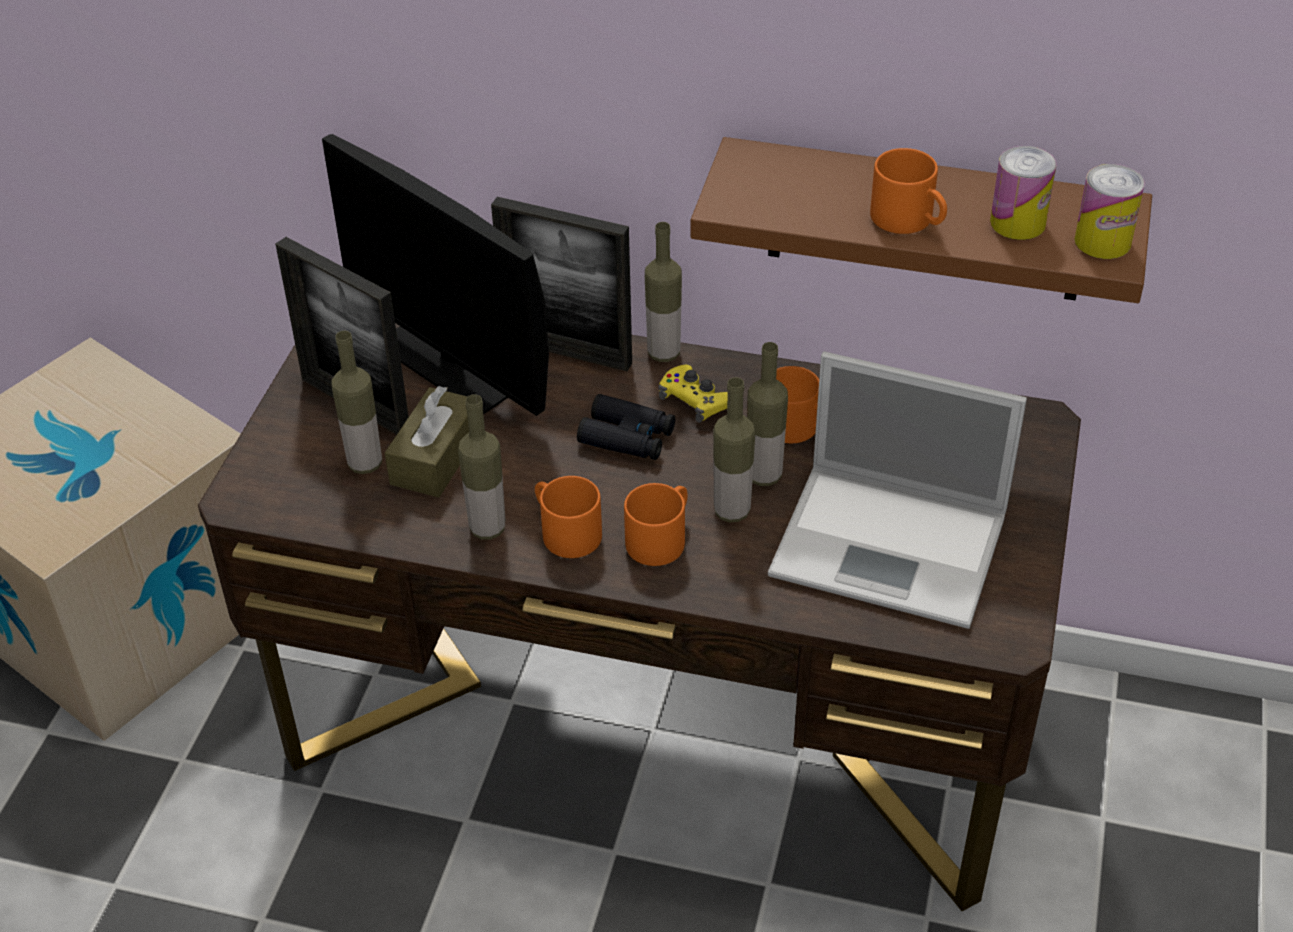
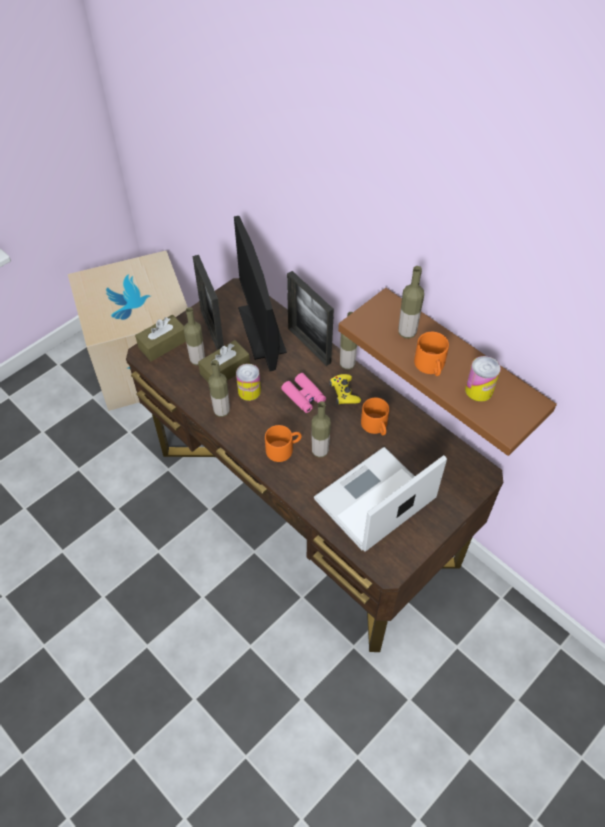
camera: 30 degrees right, 10 degrees up
(268, 465) = (163, 344): none -> brown tissue box
(564, 532) = (249, 427): orange mug -> none
(627, 437) = (304, 396): black binoculars -> pink binoculars
(764, 476) = (345, 441): bottle -> bottle (407, 332)
(893, 546) = (373, 501): laptop -> laptop turned 90 degrees clockwise
(1102, 241) = (510, 418): can -> can (249, 391)

